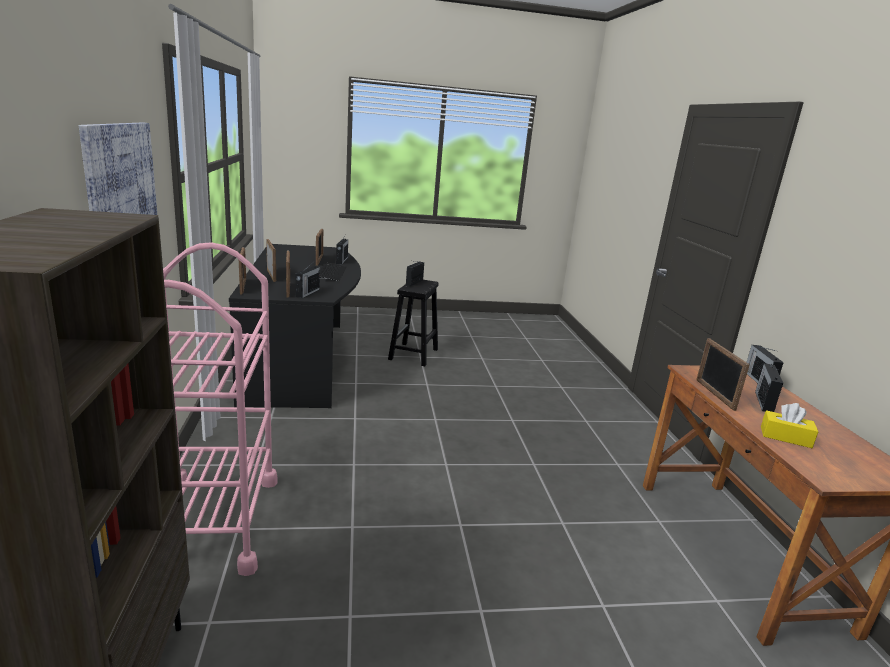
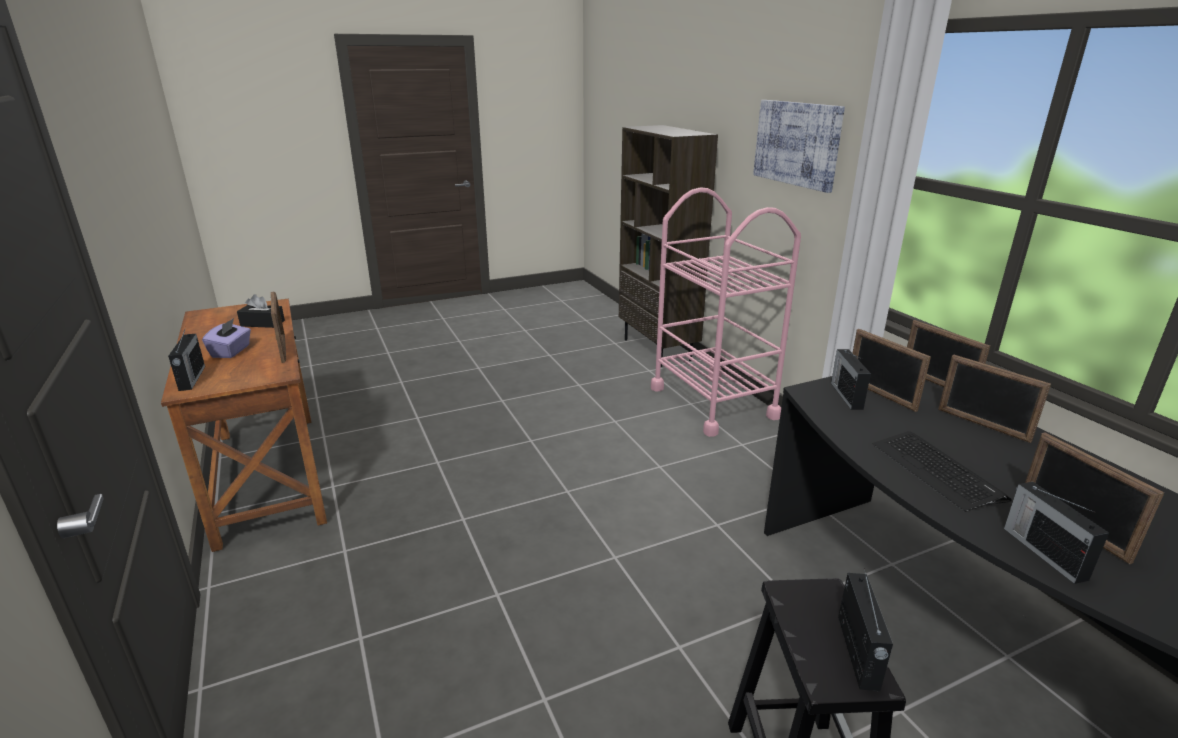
camera: 165 degrees right, 5 degrees up
(764, 401) = (231, 351): radio -> purple tissue box
(785, 437) = (262, 323): yellow tissue box -> black tissue box

